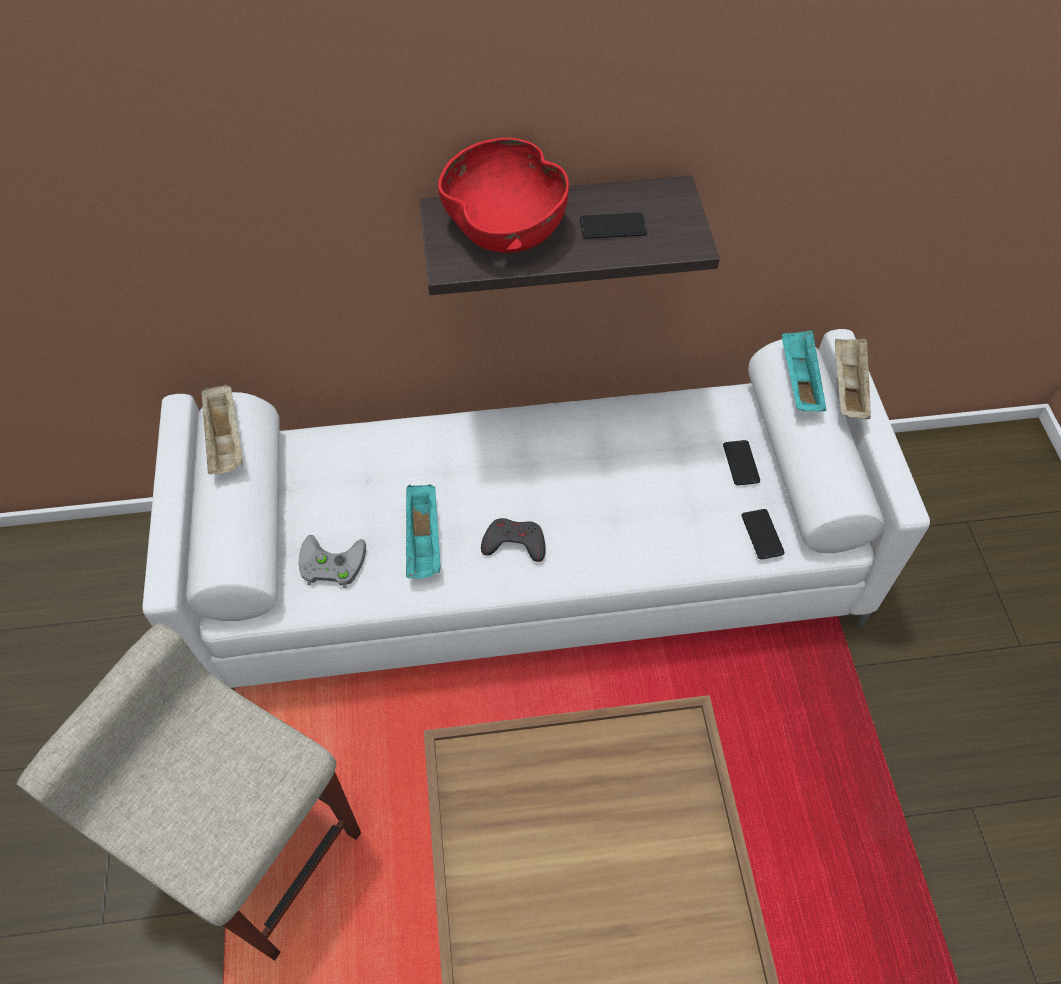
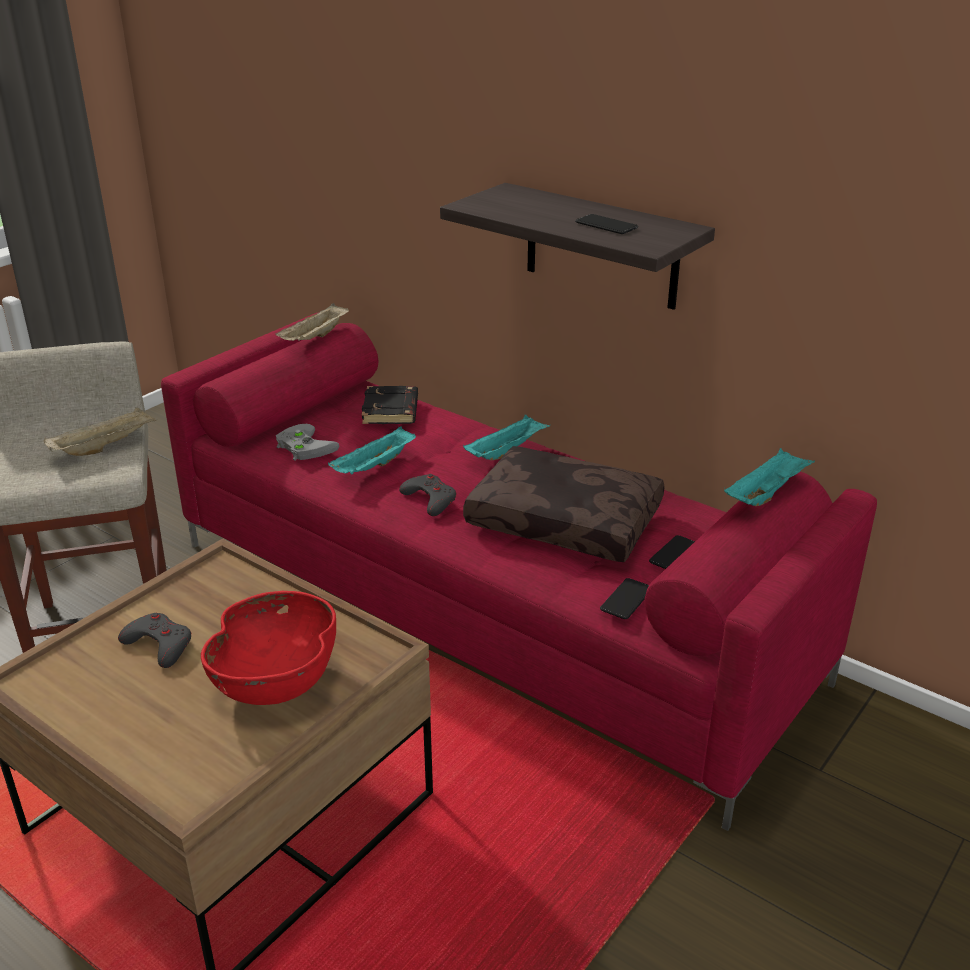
camera: 45 degrees right, 25 degrees down
(347, 461) = (391, 411): none -> black book
(502, 440) = (506, 451): none -> turquoise tray
(506, 228) = (533, 205): red bowl -> red bowl (277, 680)
(527, 877) = (159, 644): none -> grey game controller
(532, 567) = (488, 609): white sofa -> red sofa
(633, 484) = (566, 520): none -> brown pillow
(847, 387) = (810, 520): beige tray -> beige tray (105, 446)

